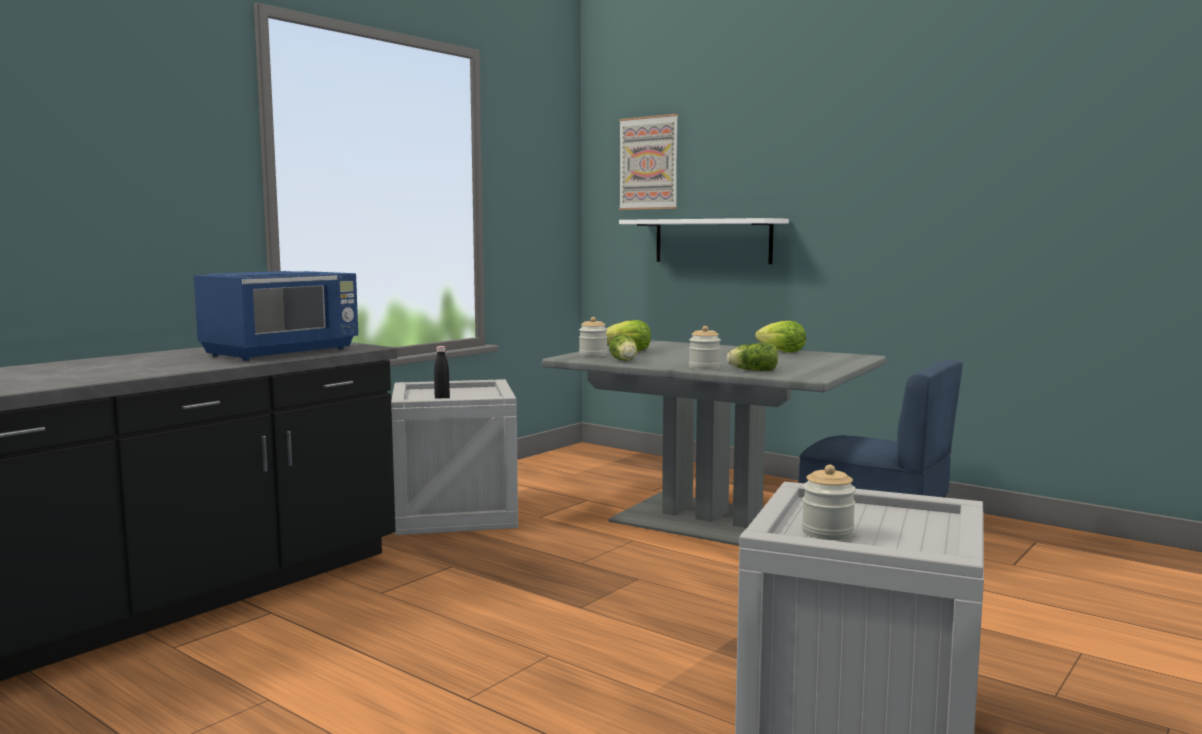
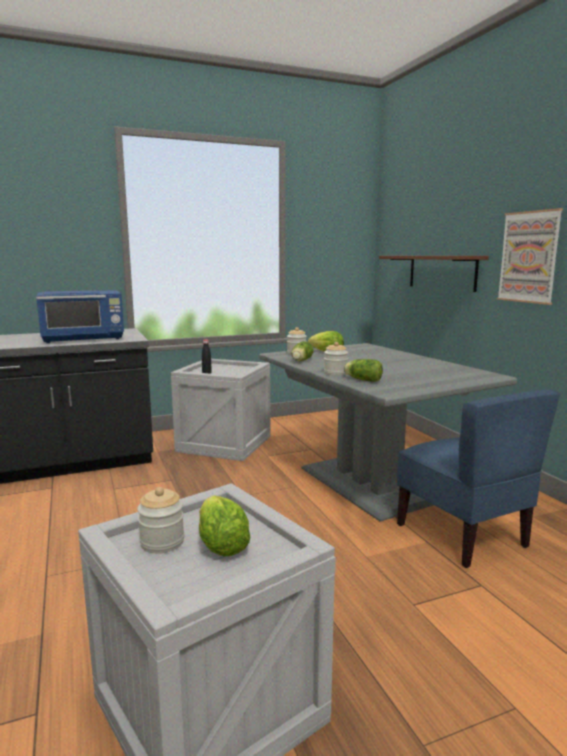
camera: 30 degrees right, 5 degrees up
(649, 163) = (410, 213): picture -> picture (529, 257)
(712, 241) = (441, 272): white shelf -> brown shelf
(782, 352) = (437, 364): lettuce -> lettuce (221, 545)

